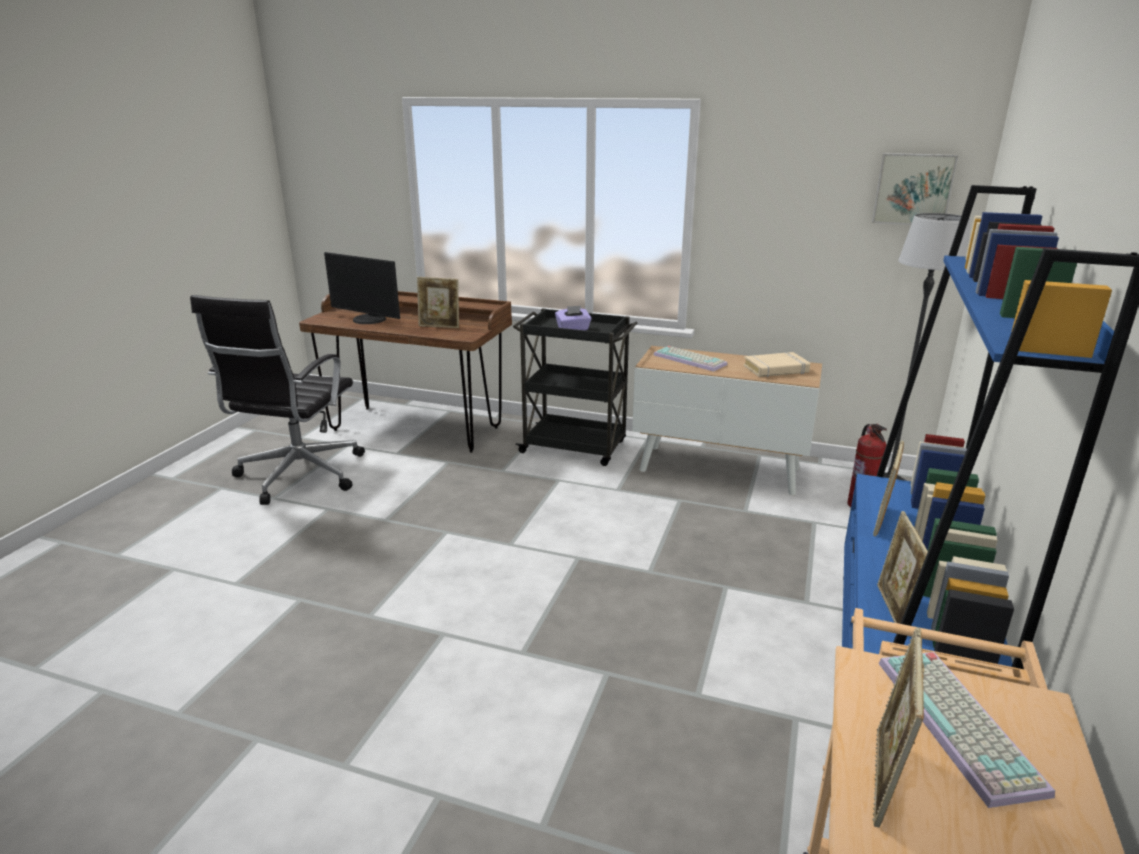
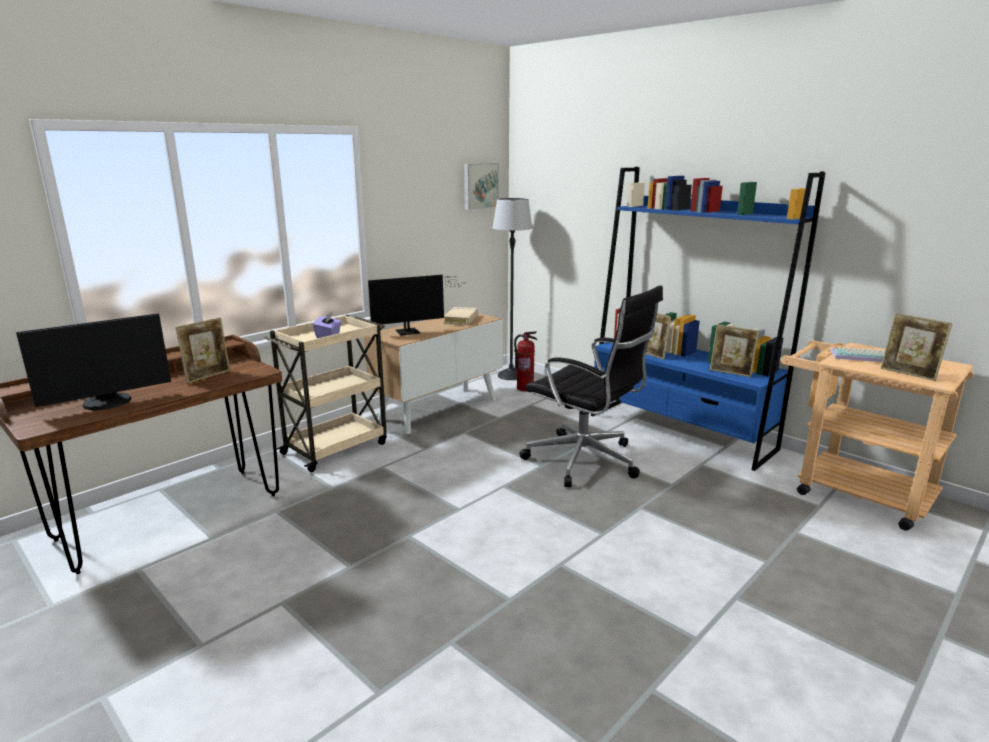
camera: 65 degrees left, 5 degrees down
(298, 476) = (167, 618): black office chair -> black office chair (586, 461)
(575, 447) = (336, 447): black cart -> beige cart
(691, 359) = (411, 331): keyboard -> monitor

